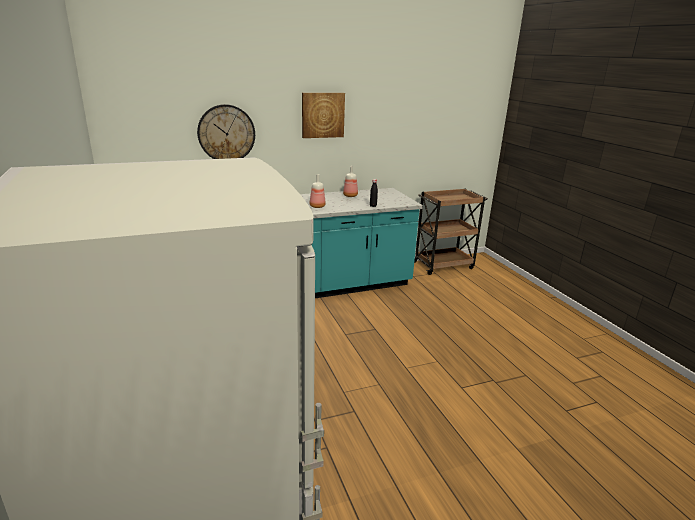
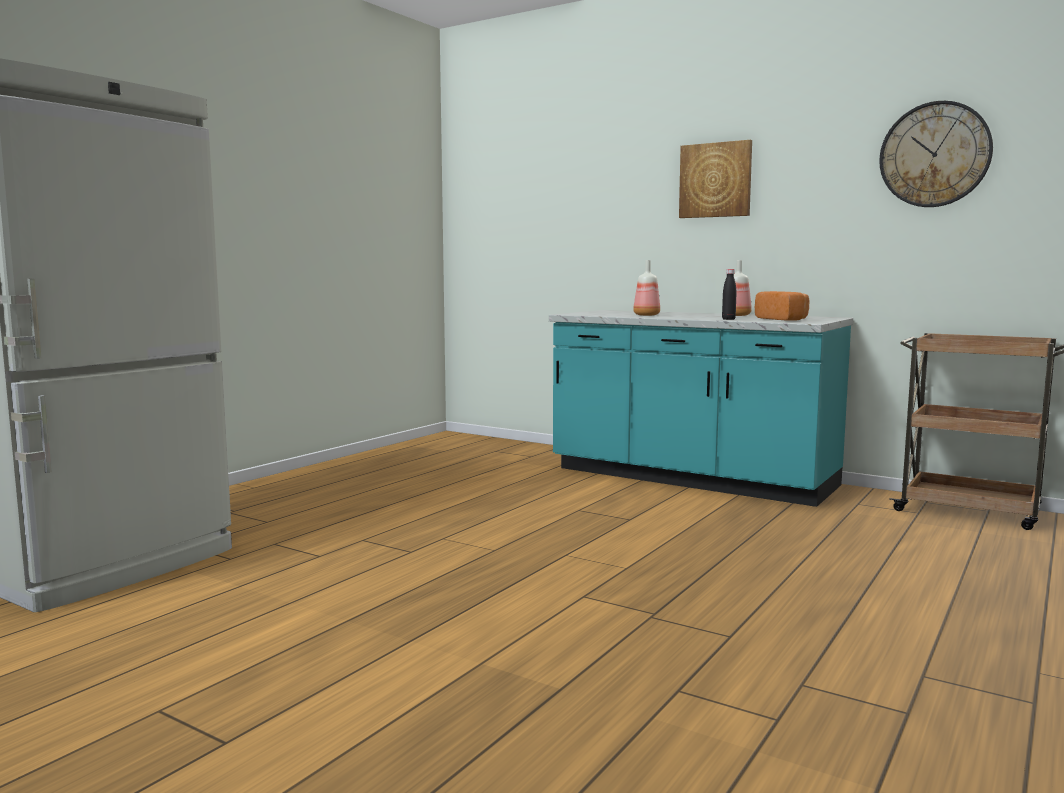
camera: 55 degrees right, 15 degrees down
(226, 133) = (577, 213): wall clock -> wall clock (934, 155)
(388, 199) = (783, 319): none -> bread

